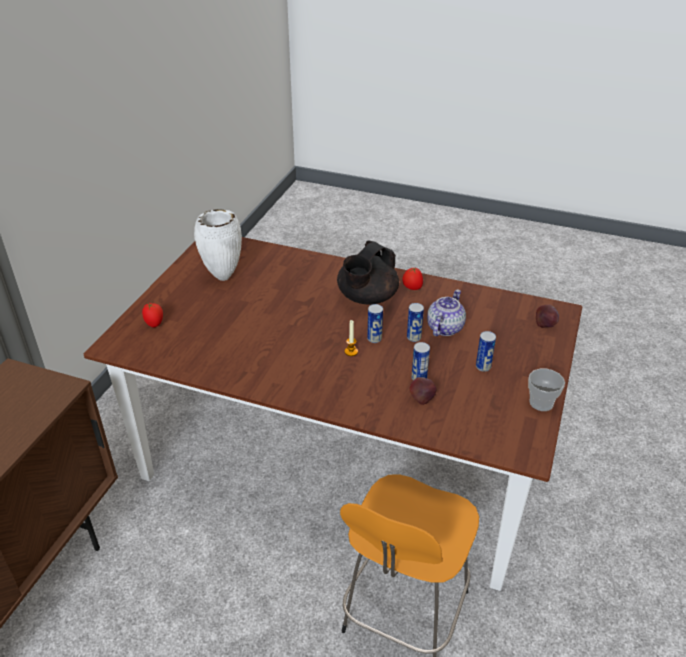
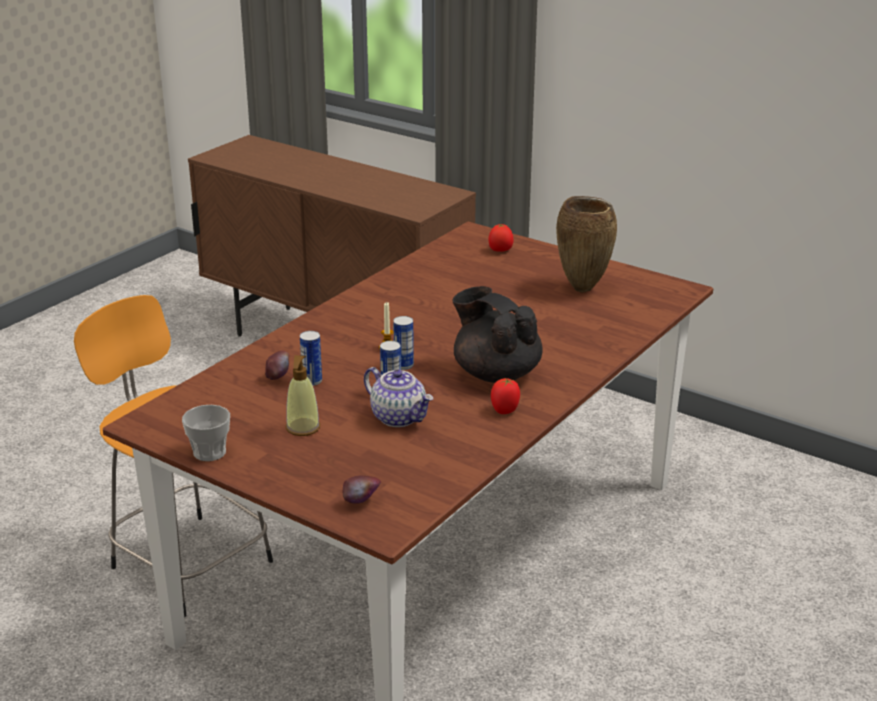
camera: 105 degrees right, 10 degrees down
(222, 277) = (584, 289): white vase -> brown vase
(483, 367) = (303, 428): can -> soap dispenser

